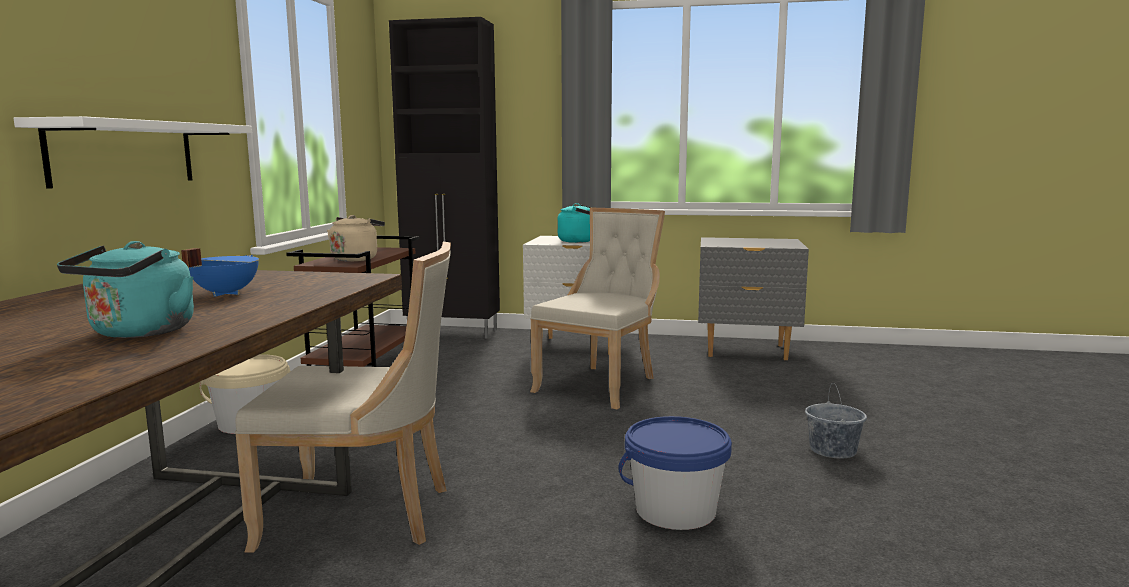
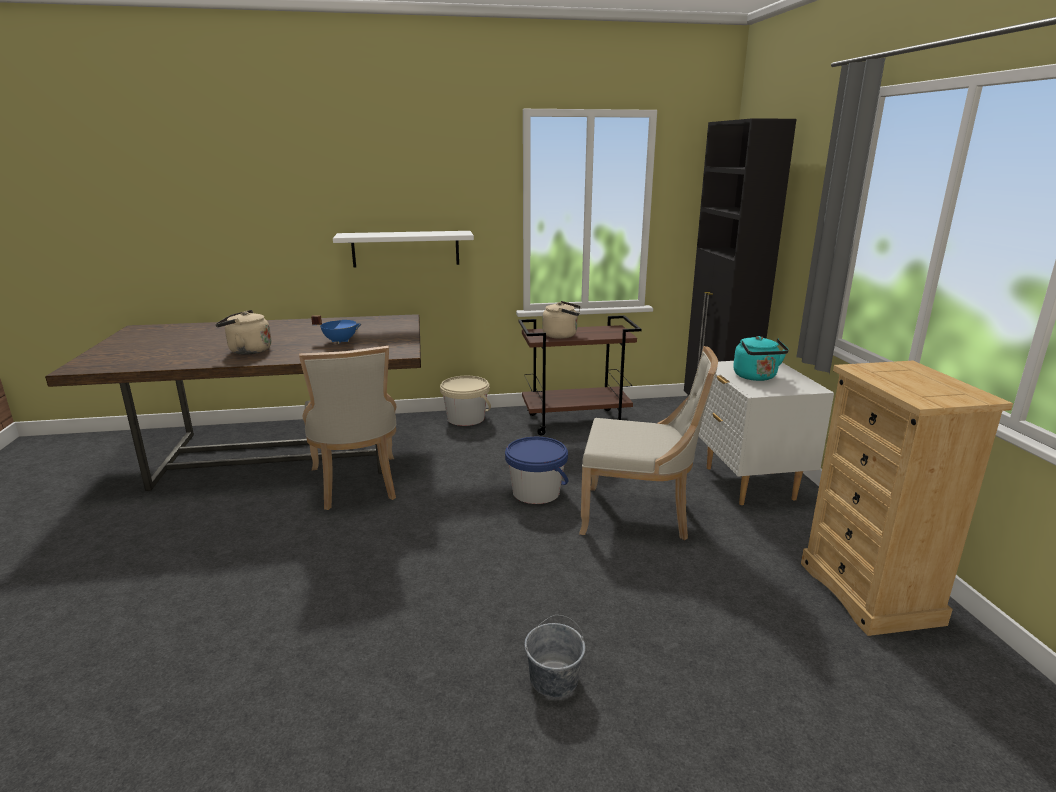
camera: 70 degrees right, 10 degrees up
(139, 333) = (247, 351): turquoise kettle -> beige kettle
(675, 510) = (388, 592): blue bucket -> blue bucket (536, 492)
(746, 351) = (870, 593): grey nightstand -> beige dresser

